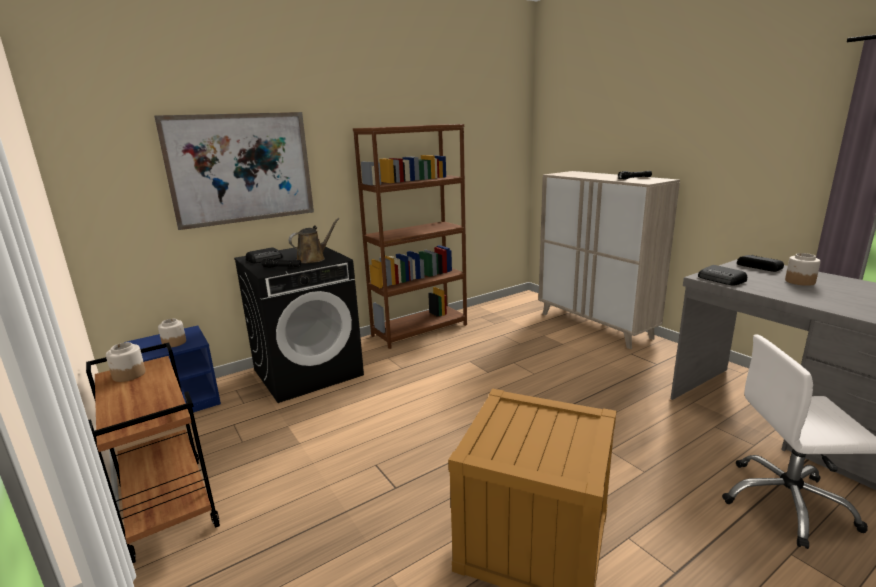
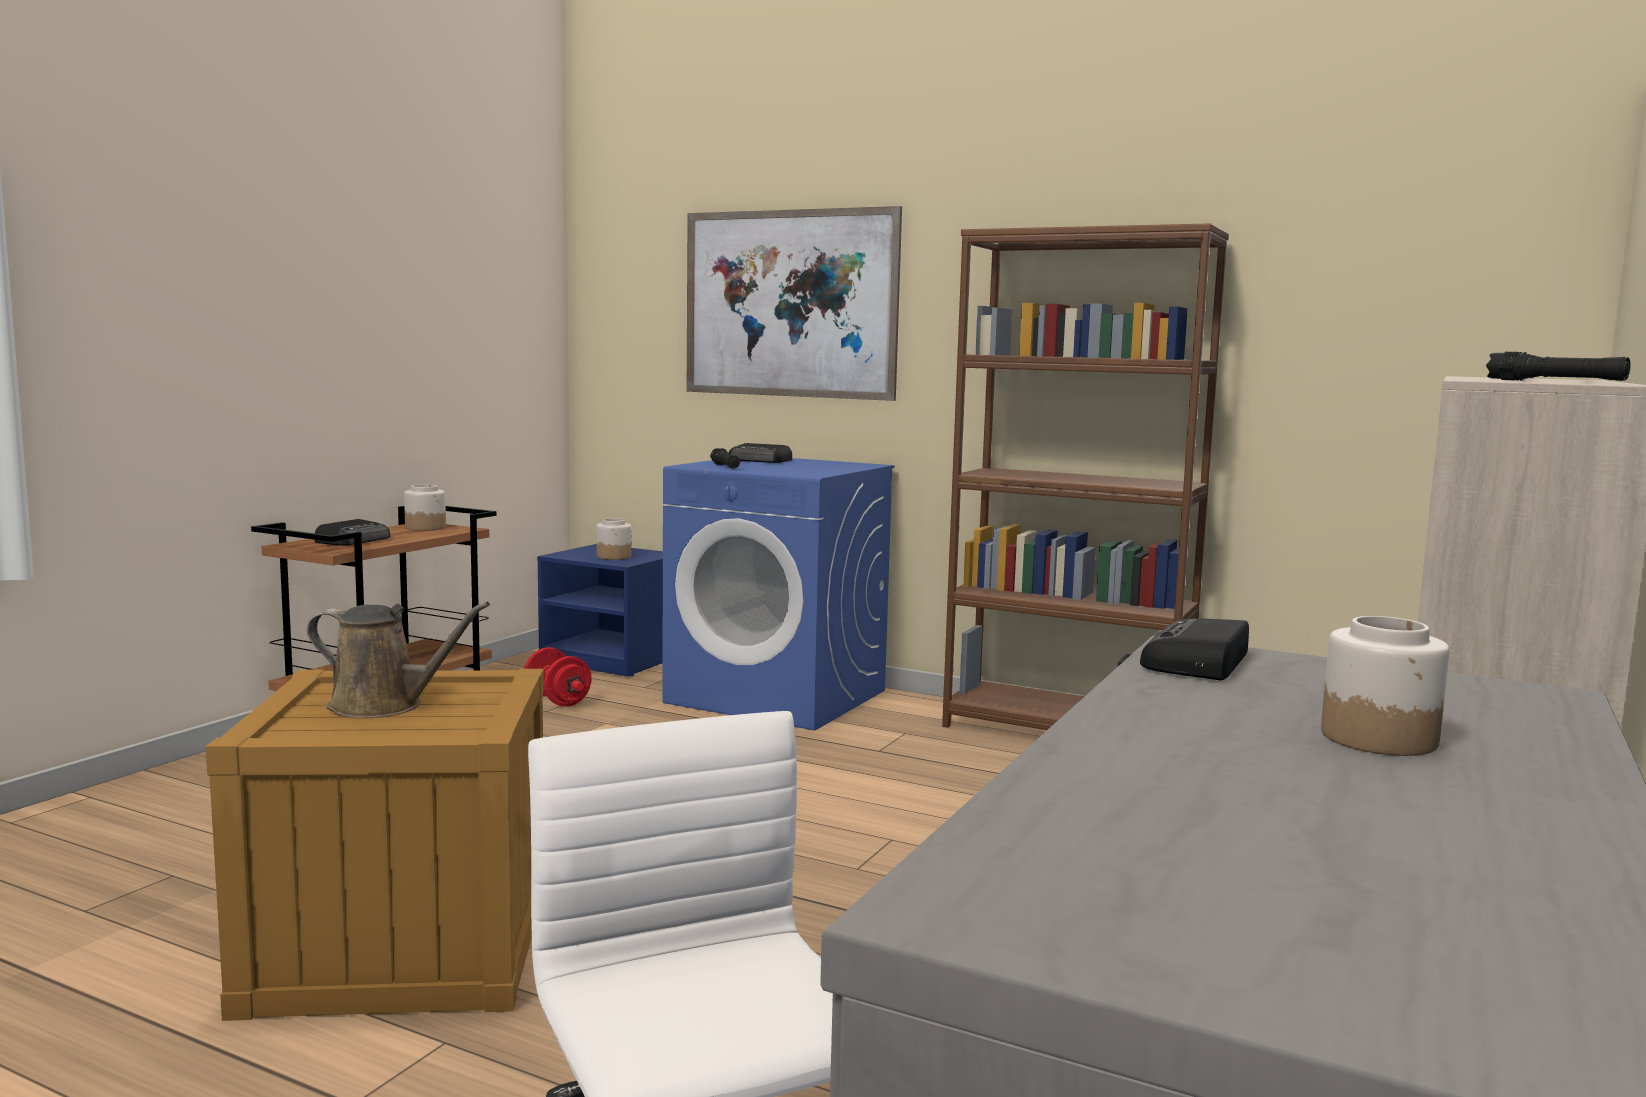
camera: 60 degrees right, 10 degrees down
(228, 434) = (557, 700): none -> red dumbbell
(308, 372) = (778, 697): black washing machine -> blue washing machine
(313, 259) = (792, 469): brown watering can -> brown watering can (384, 706)
(759, 266) = (1494, 702): radio -> radio (354, 540)

